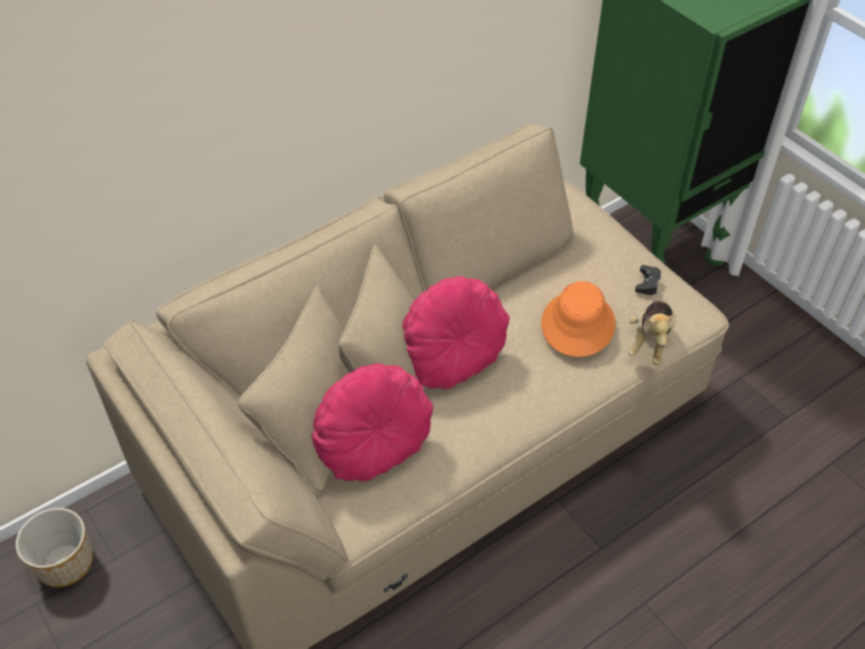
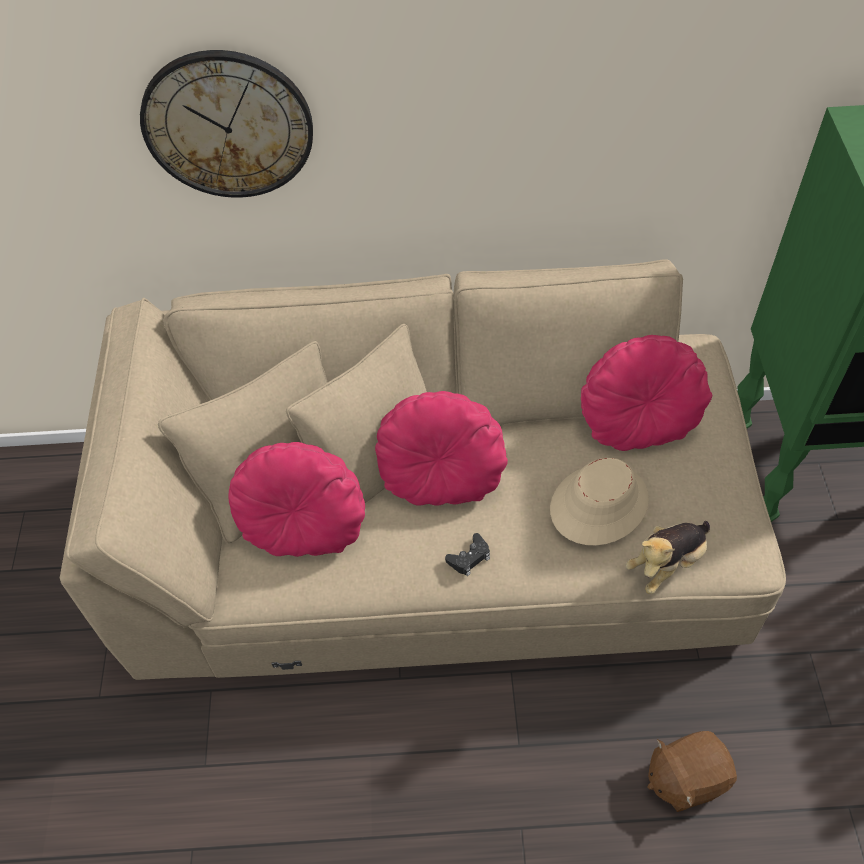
camera: 35 degrees right, 5 degrees up
(64, 562) = (66, 488): planter -> none
(185, 124) = (228, 125): none -> wall clock
(562, 262) = (637, 428): none -> pink pillow
(577, 324) = (598, 504): orange hat -> beige hat
(647, 283) = (714, 497): black game controller -> black game controller (469, 558)
(725, 503) = (685, 778): none -> brown plush toy

